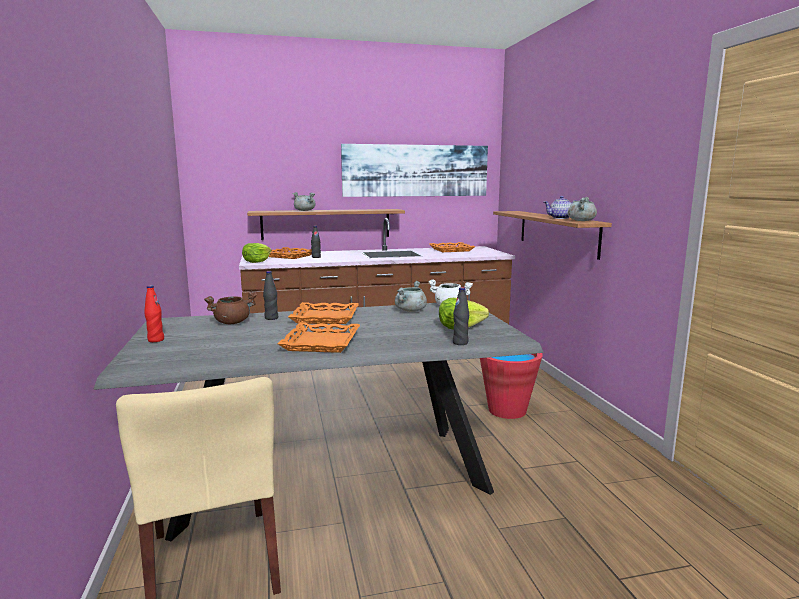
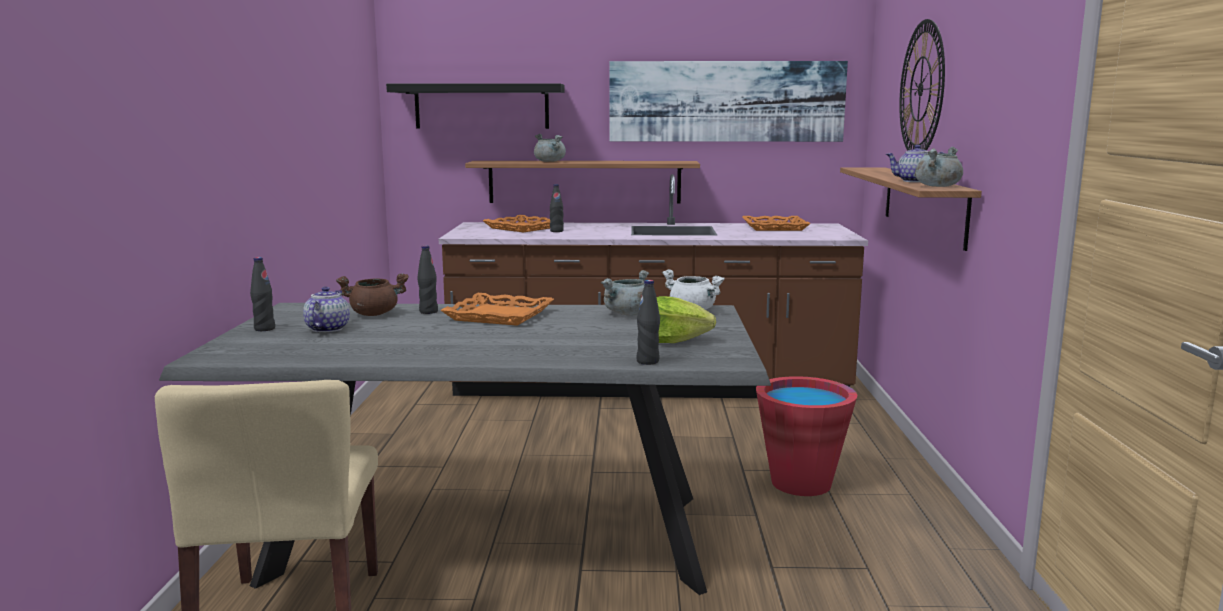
camera: 15 degrees right, 0 degrees up
(156, 340) = (264, 329): red bottle -> black bottle
(206, 336) = (326, 329): none -> teapot
(253, 173) = (481, 106): none -> black shelf
(257, 261) = (468, 234): lettuce -> none
(322, 343) = (460, 347): orange tray -> none
(550, 162) = (921, 89): none -> wall clock

